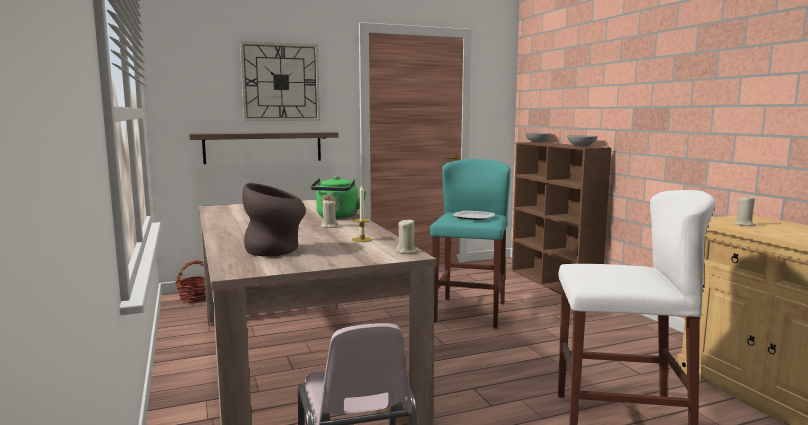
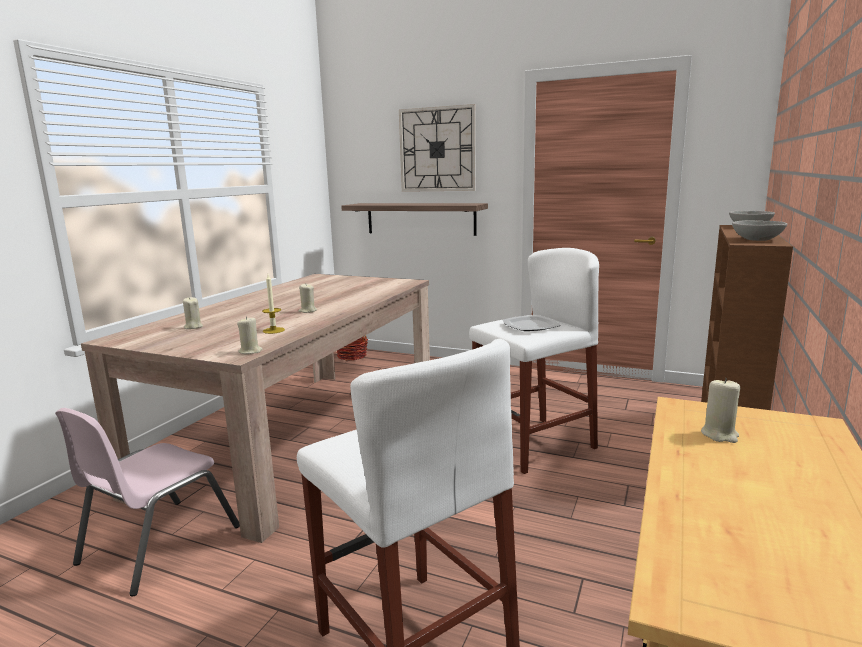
camera: 45 degrees right, 5 degrees up
(276, 251) = (193, 327): brown vase -> beige candle
(337, 217) = (351, 302): green kettle -> none
(469, 312) = (534, 444): turquoise stool -> white stool

